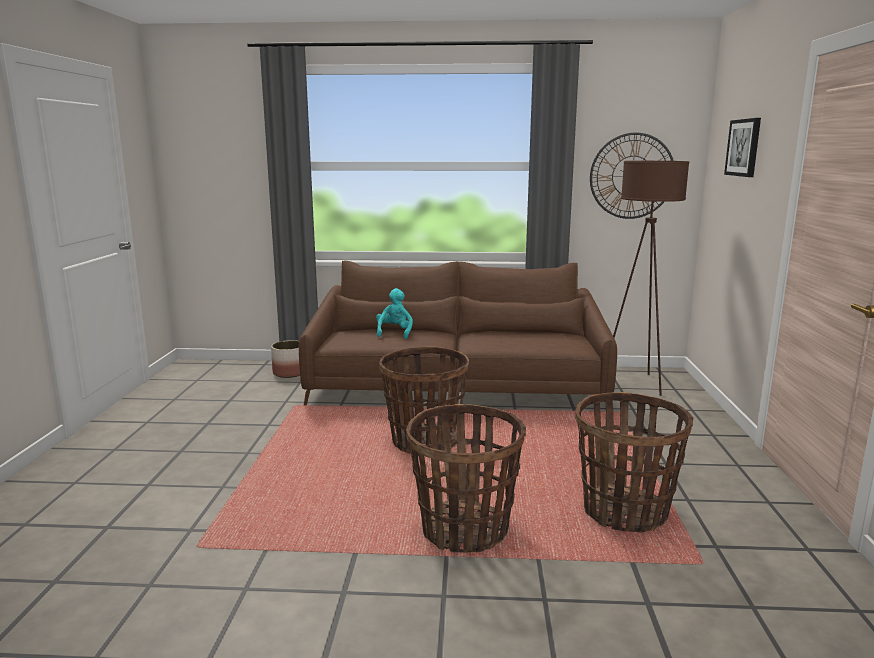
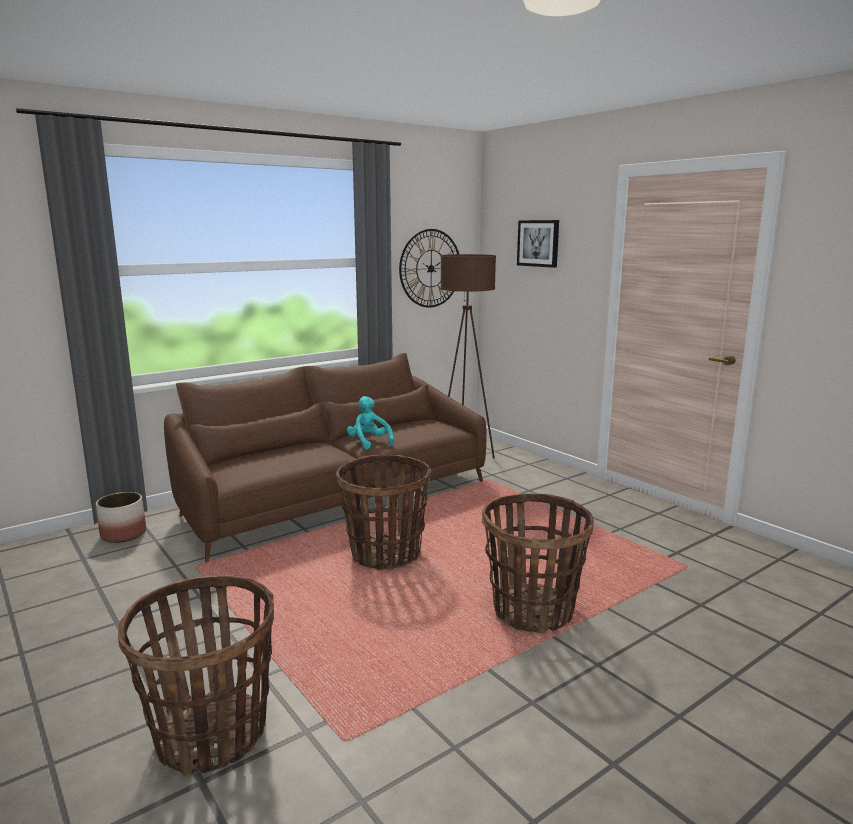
camera: 40 degrees left, 0 degrees up
(394, 333) = (274, 454): turquoise plush toy -> turquoise plush toy (369, 443)
(625, 512) = (602, 552): basket -> basket (211, 735)

